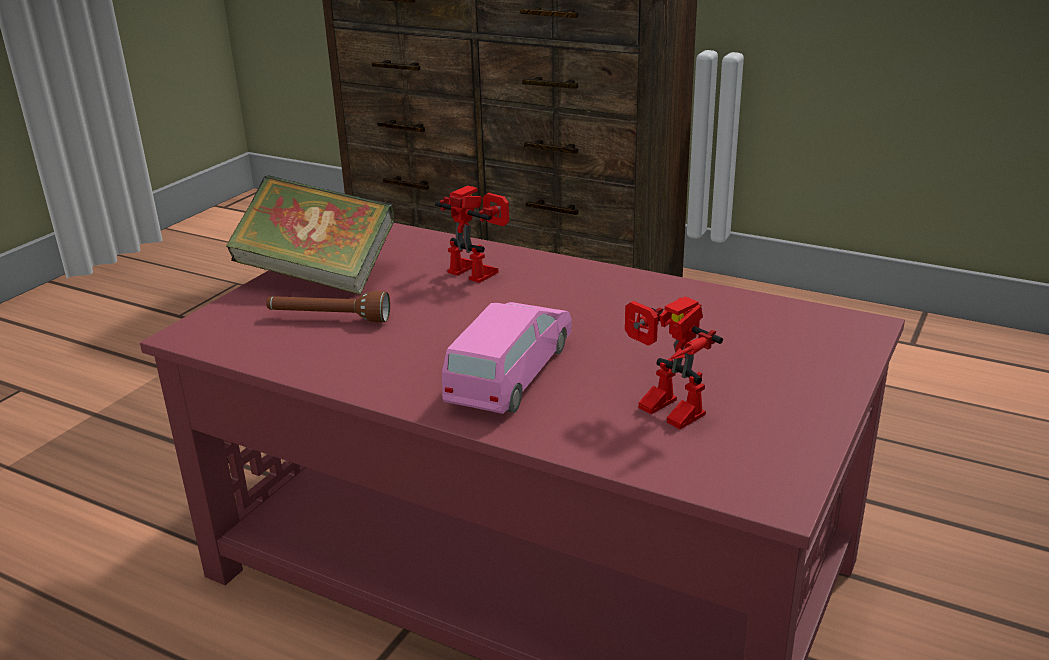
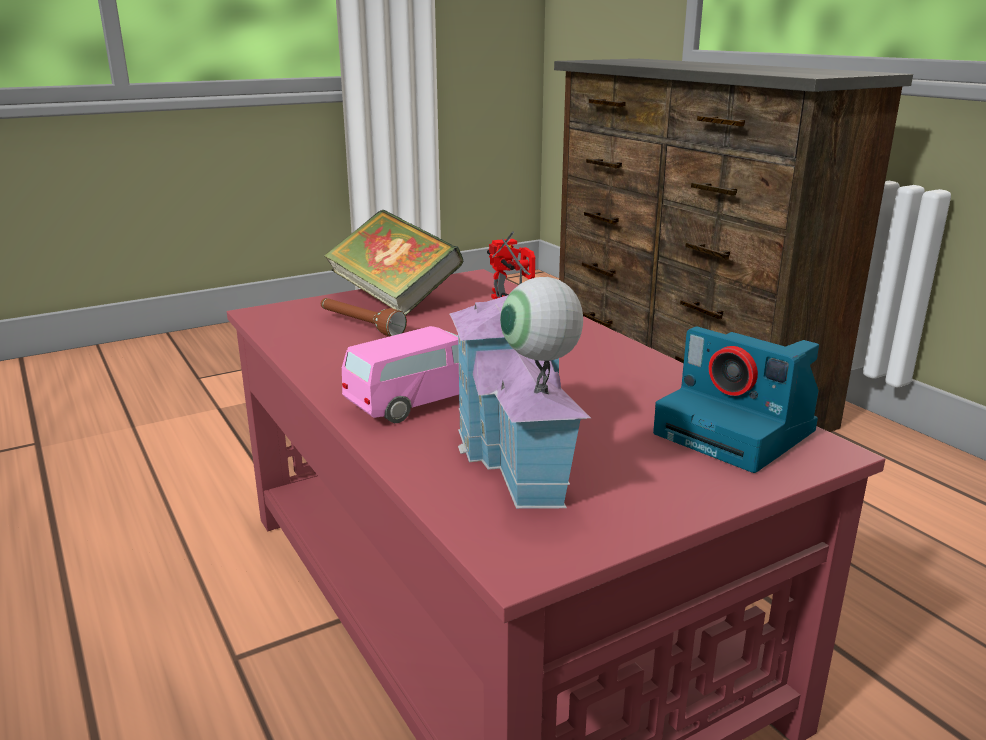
camera: 30 degrees right, 5 degrees down
(662, 412) = (515, 460): toy robot -> toy house
(791, 329) = (739, 432): none -> camera

